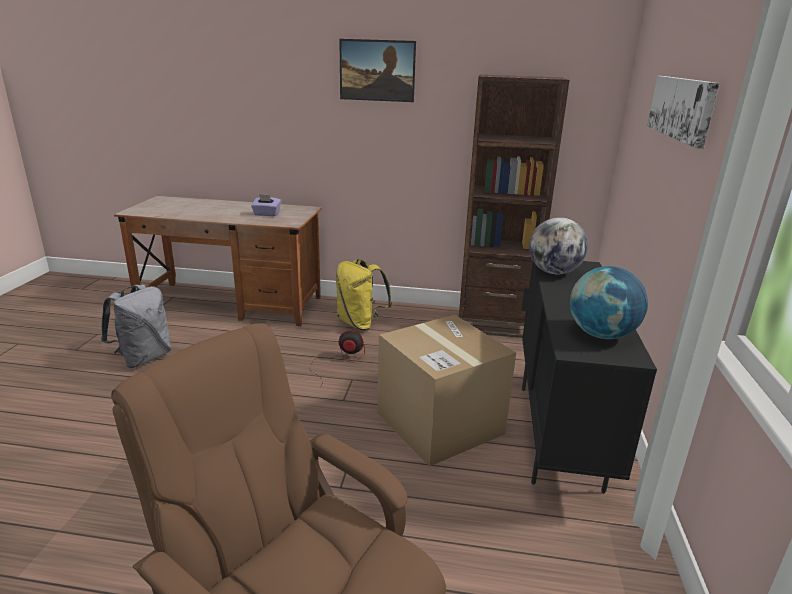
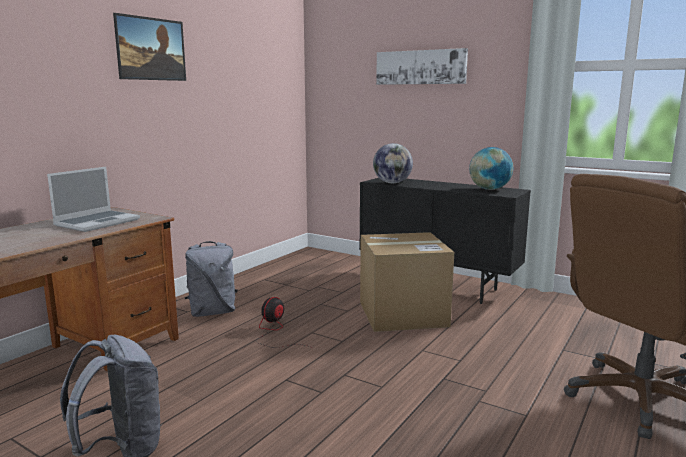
camera: 65 degrees left, 10 degrees down
(266, 214) = (97, 222): purple tissue box -> laptop
(360, 323) = (212, 312): yellow backpack -> grey backpack
(494, 324) = (281, 269): brown bookcase -> none

